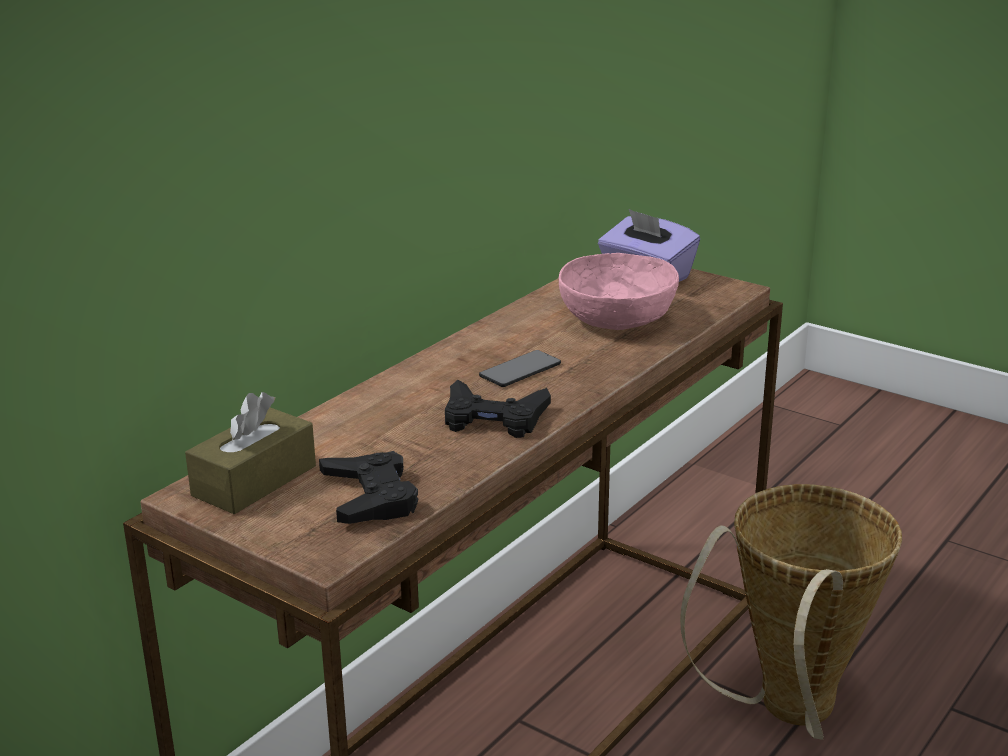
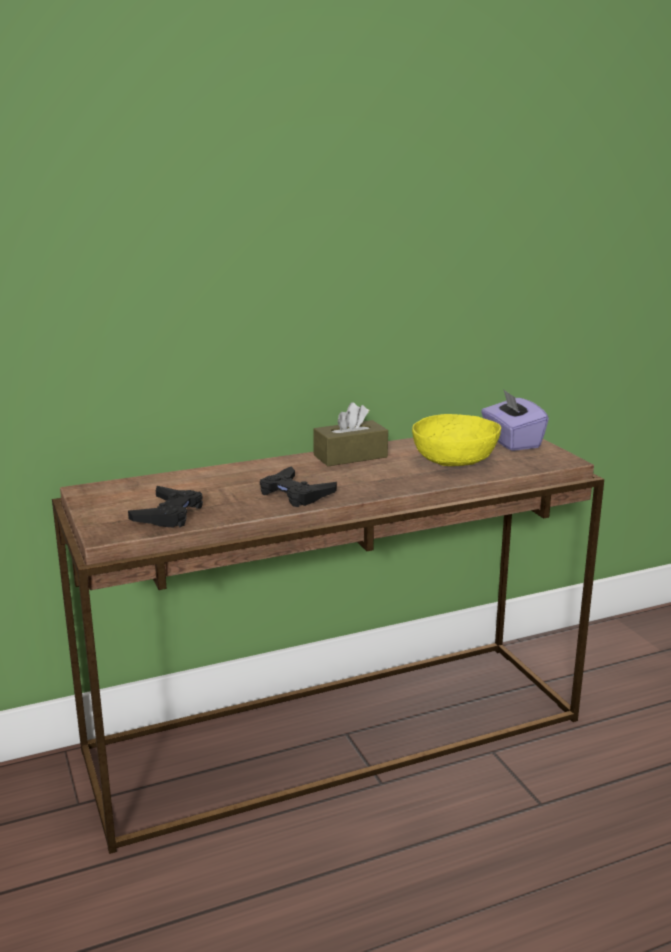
camera: 30 degrees right, 5 degrees down
(254, 481) = (124, 492): brown tissue box -> brown tissue box (350, 456)
(520, 370) = (349, 474): phone -> none
(617, 318) = (454, 460): pink bowl -> yellow bowl
(787, 714) = (534, 797): basket -> none

